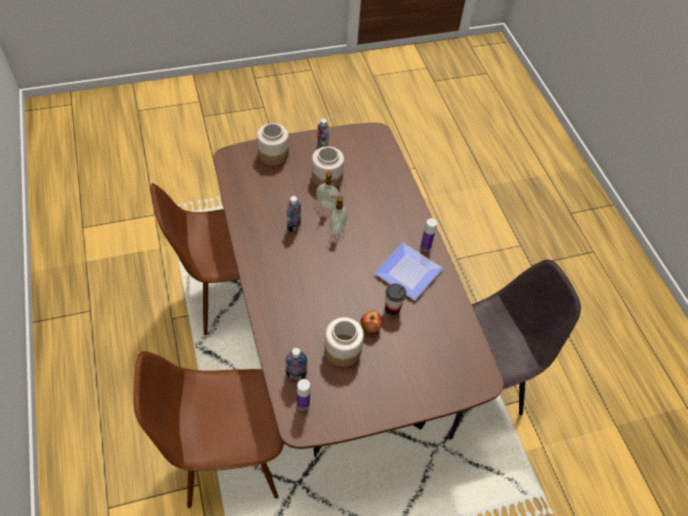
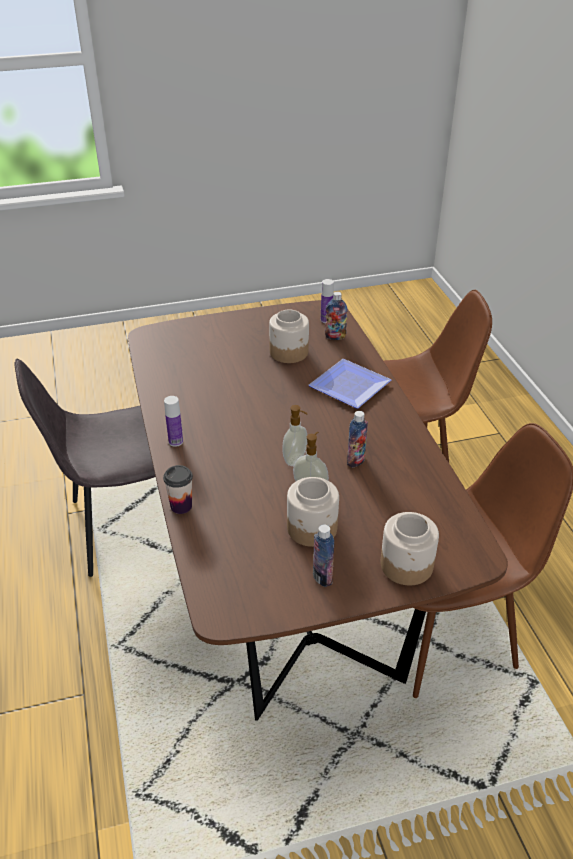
camera: 175 degrees left, 15 degrees down
(370, 327) = (258, 368): apple -> none
(392, 308) = (231, 383): cup -> cup (181, 506)
(408, 274) = (205, 413): plate -> plate (349, 384)

